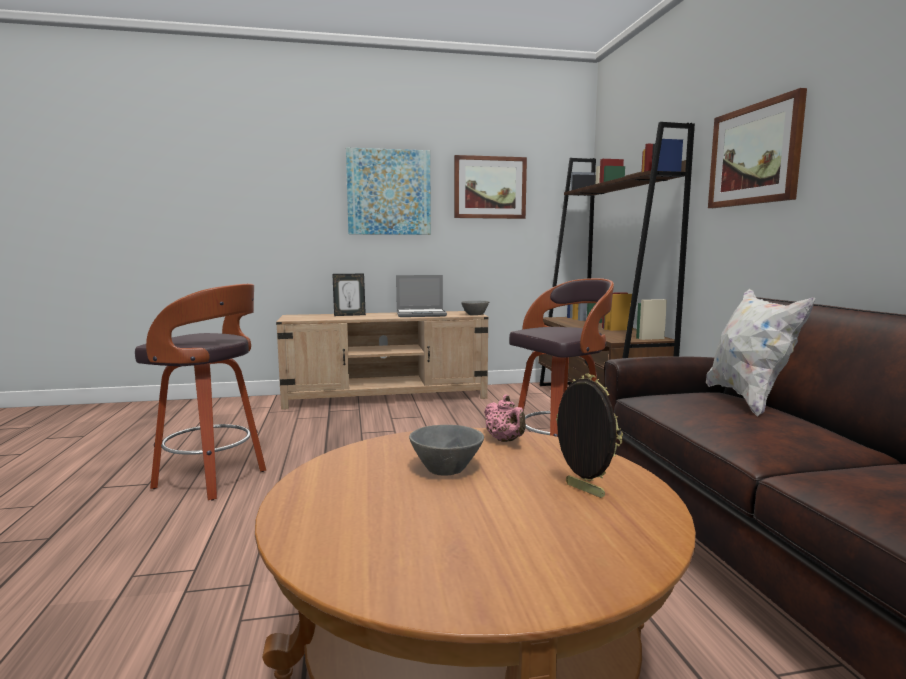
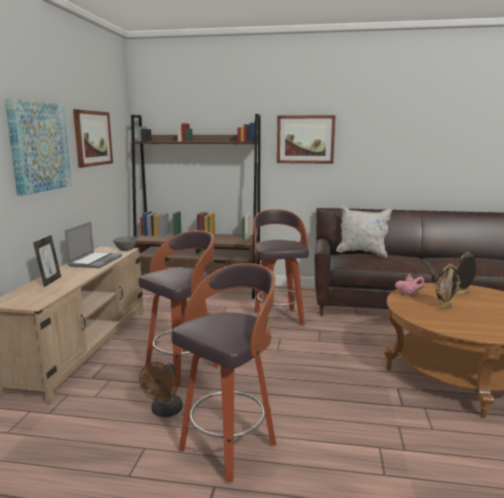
camera: 70 degrees left, 5 degrees up
(274, 445) = (164, 412): none -> brown fan
(368, 436) = (183, 367): none -> stool
(448, 469) = (444, 307): grey bowl -> picture frame

